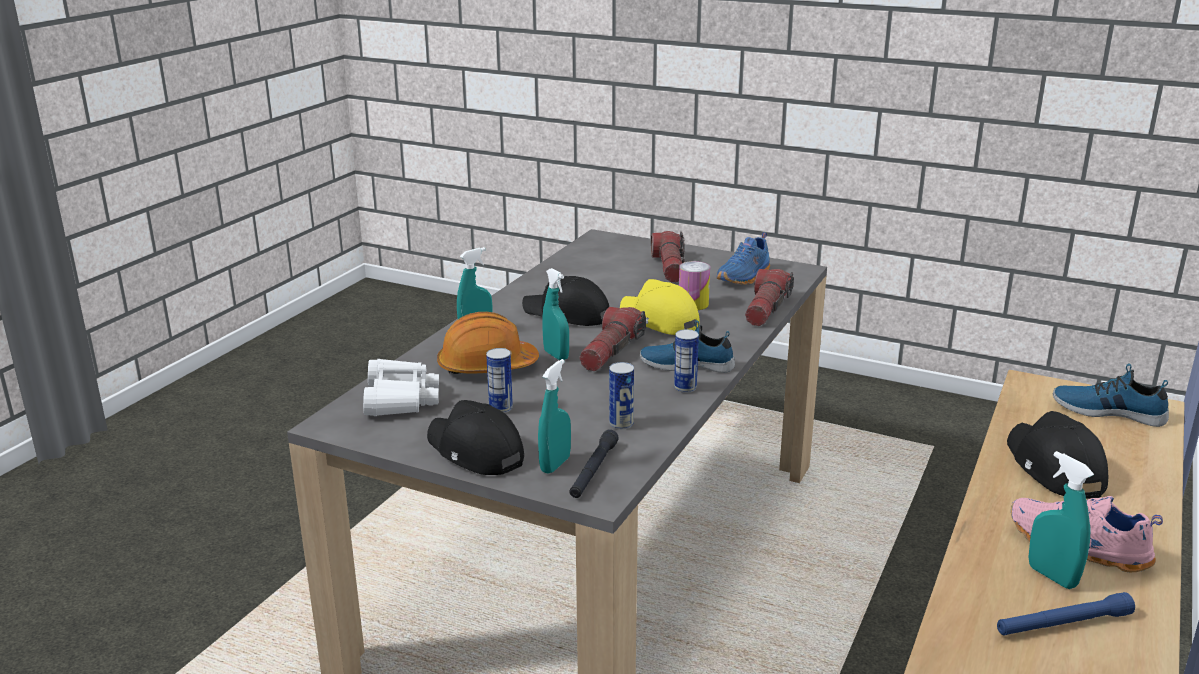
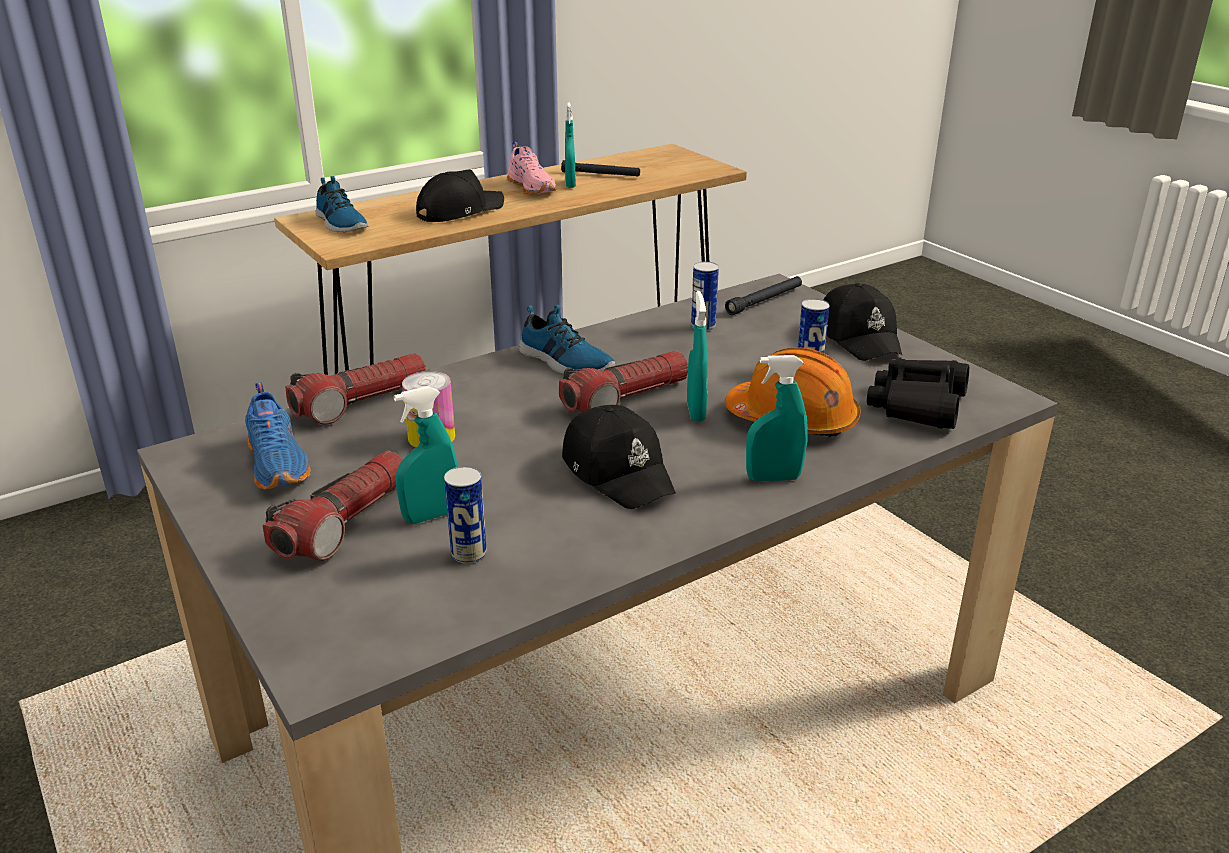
camera: 150 degrees left, 5 degrees up
(400, 399) = (918, 405): white binoculars -> black binoculars
(555, 464) = (793, 312): turquoise spray bottle -> turquoise spray bottle (431, 516)
(659, 320) = (512, 425): yellow cap -> none
(685, 388) = (602, 340): can -> can (469, 554)
(745, 277) = (279, 464): blue shoe -> blue shoe turned 90 degrees clockwise
(1053, 468) = (459, 211): black cap -> black cap turned 150 degrees counterclockwise
(1063, 624) = (600, 175): blue flashlight -> black flashlight

